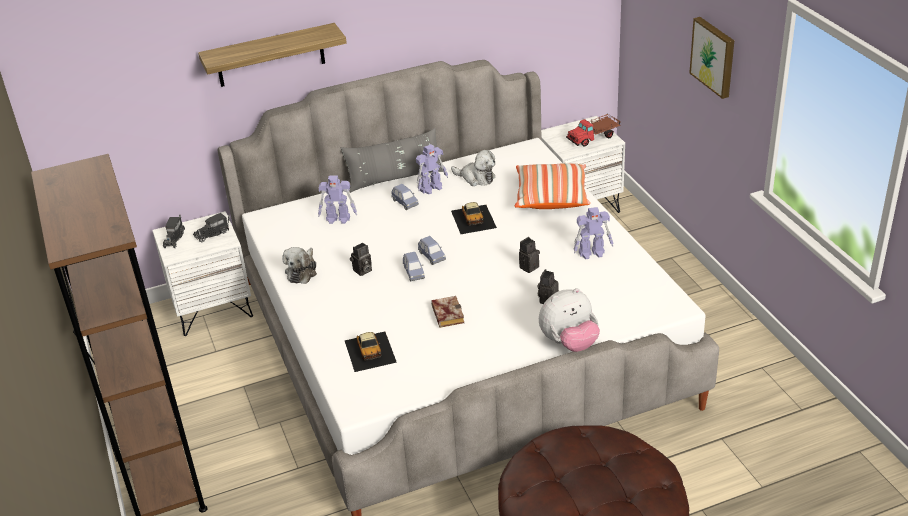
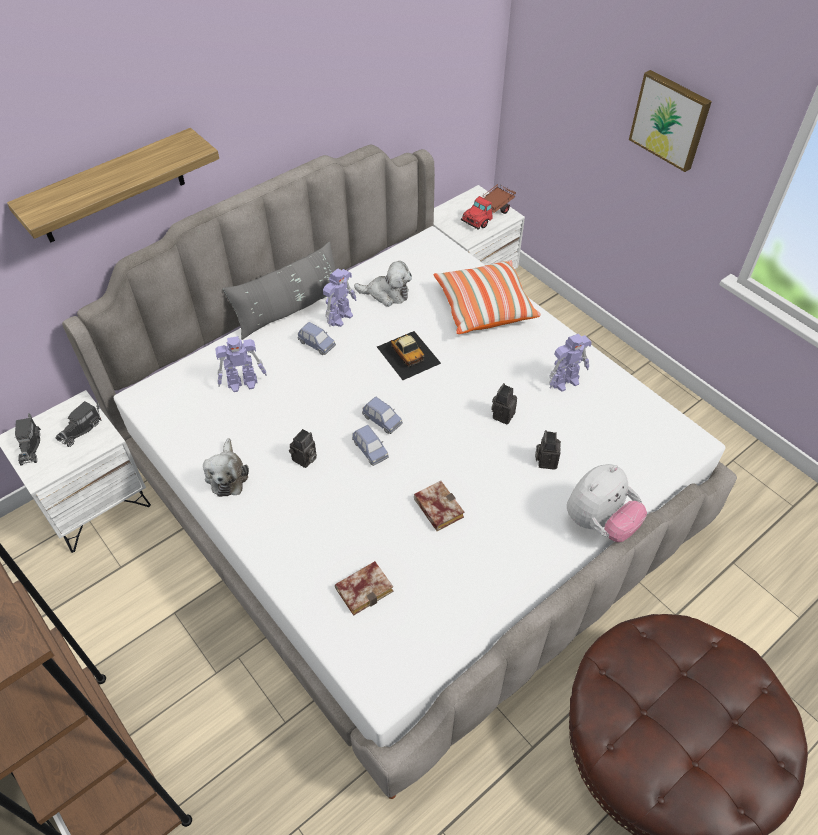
camera: 20 degrees left, 15 degrees up
(370, 351) = (365, 588): toy car -> book

